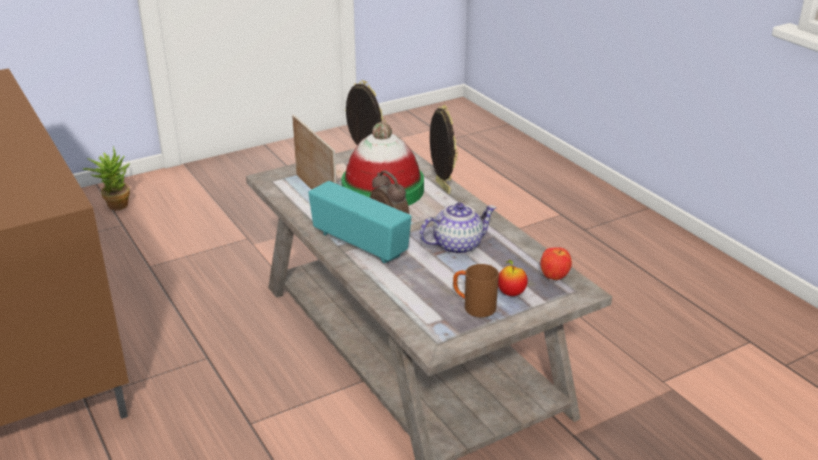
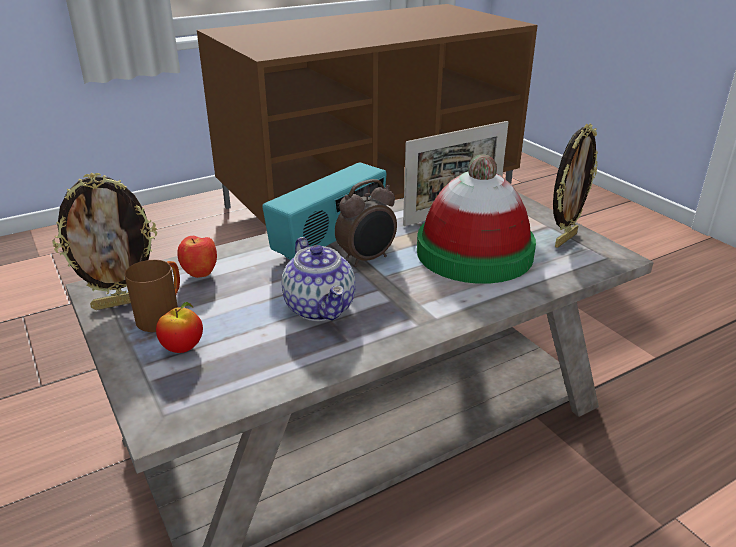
camera: 90 degrees right, 0 degrees up
(114, 204) = (597, 213): potted plant -> none
(441, 187) = (496, 298): picture frame -> picture frame (121, 303)
(554, 277) = (211, 394): apple -> apple (201, 275)

